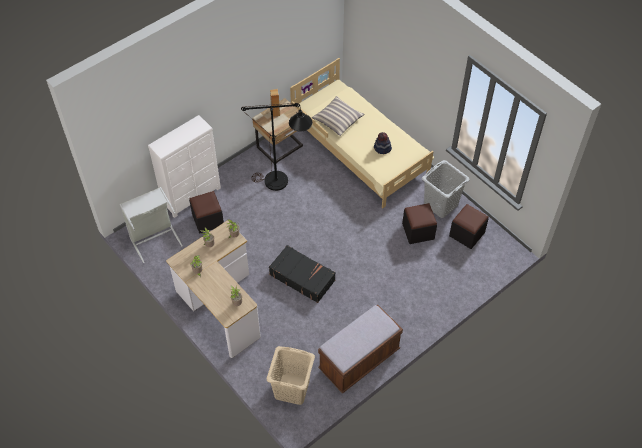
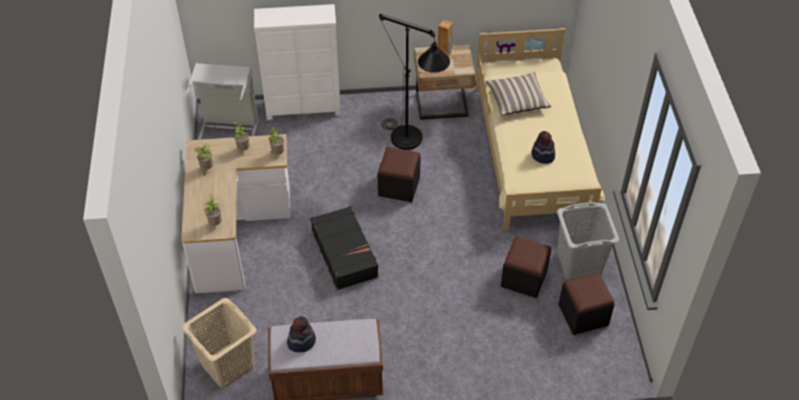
camera: 35 degrees right, 5 degrees down
(208, 220) = (299, 140): black ottoman -> black ottoman (399, 186)
(346, 344) = (301, 341): none -> hat

